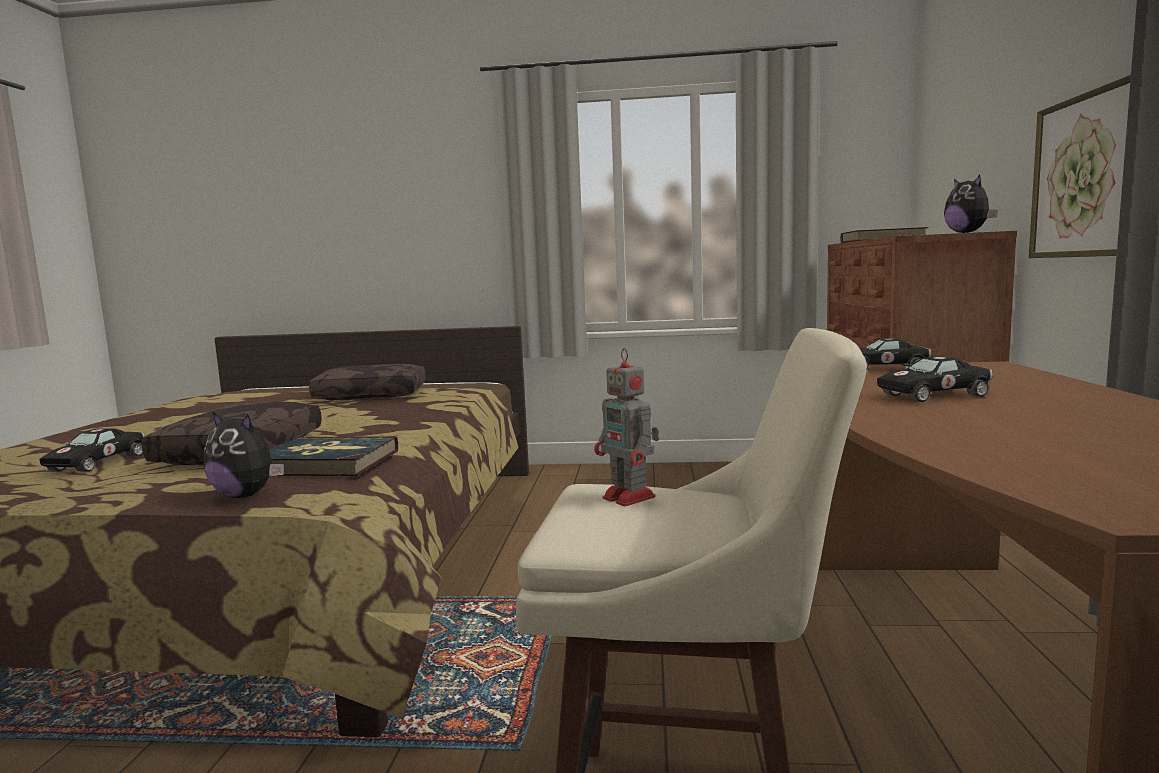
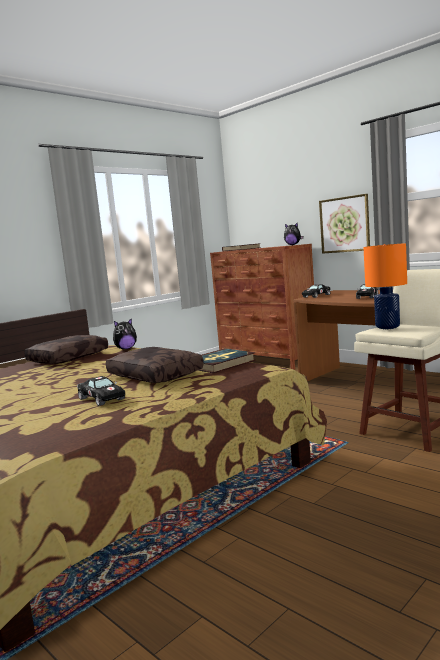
camera: 50 degrees left, 0 degrees up
(246, 495) = (246, 374): plush toy -> plush toy (126, 349)
(630, 498) = (387, 328): toy robot -> orange table lamp

